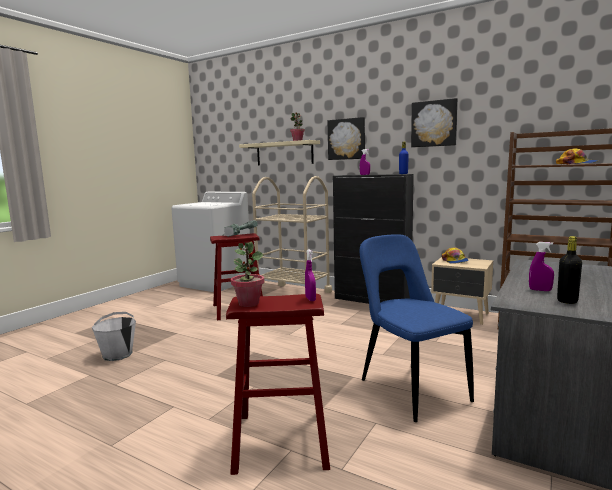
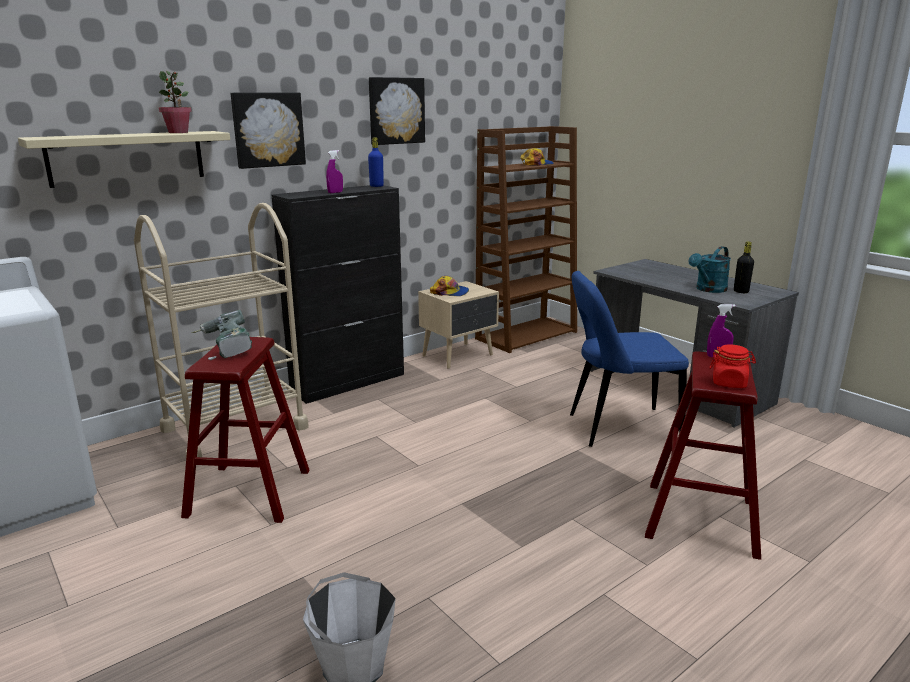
camera: 70 degrees left, 10 degrees up
(248, 303) = (729, 383): potted plant -> red jar
(540, 290) = (708, 290): purple spray bottle -> turquoise watering can

